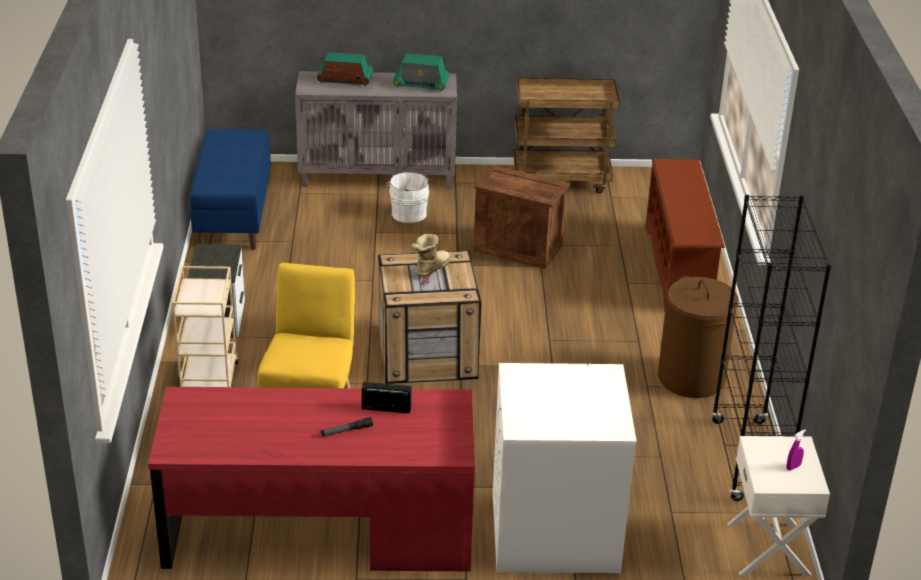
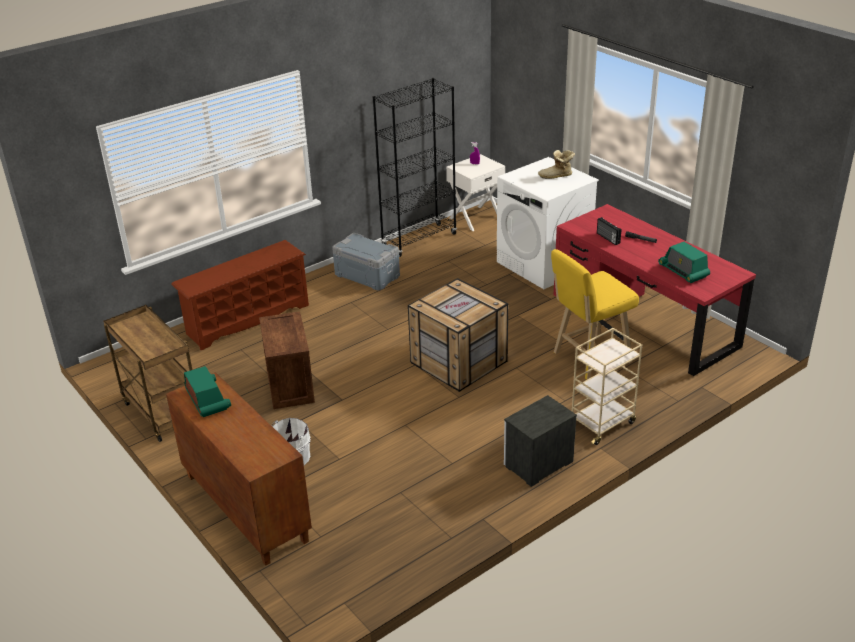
camera: 125 degrees left, 0 degrees up
(233, 215) = (399, 552): blue bench -> none
(345, 79) = (241, 444): radio -> radio (683, 271)
(378, 176) = (244, 508): grey cabinet -> brown cabinet
(429, 268) = (447, 308): boot -> boot (556, 176)
(691, 378) = (367, 275): brown laundry basket -> grey storage box

